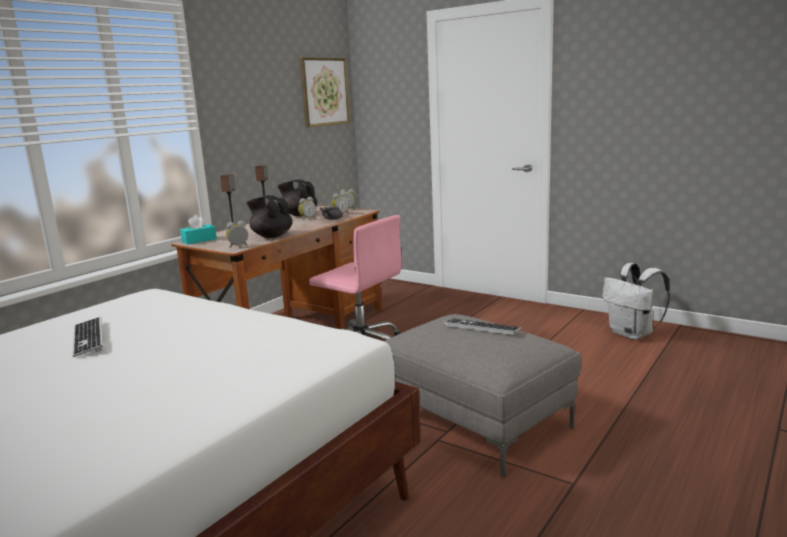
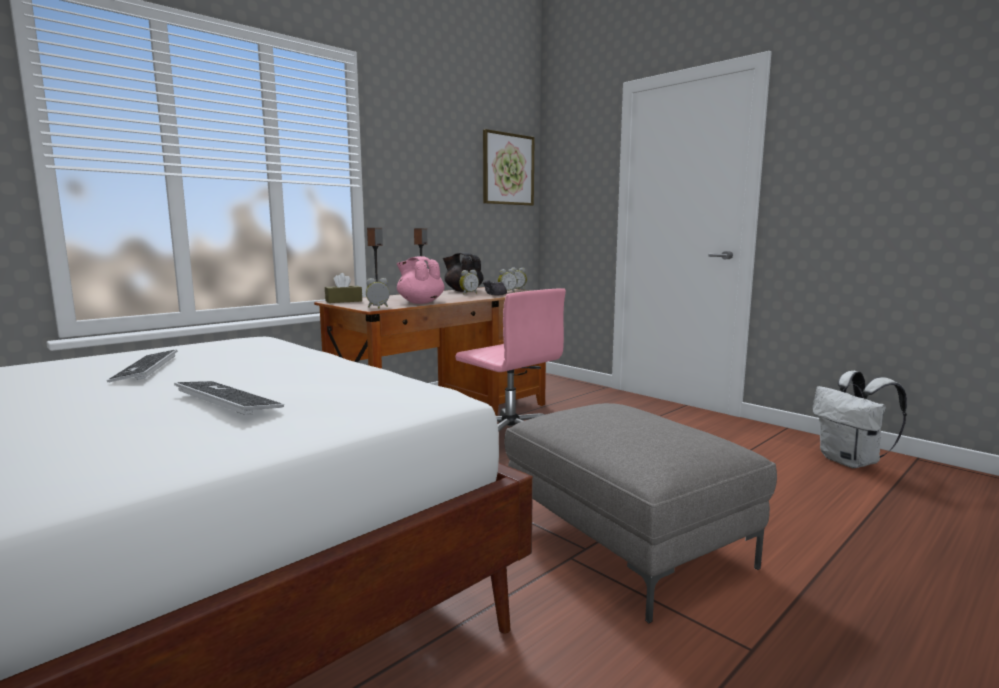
camera: 10 degrees right, 5 degrees down
(199, 240) = (343, 301): turquoise tissue box -> brown tissue box
(271, 236) = (420, 302): black teapot -> pink teapot
(482, 328) = (642, 418): keyboard -> keyboard (227, 399)

